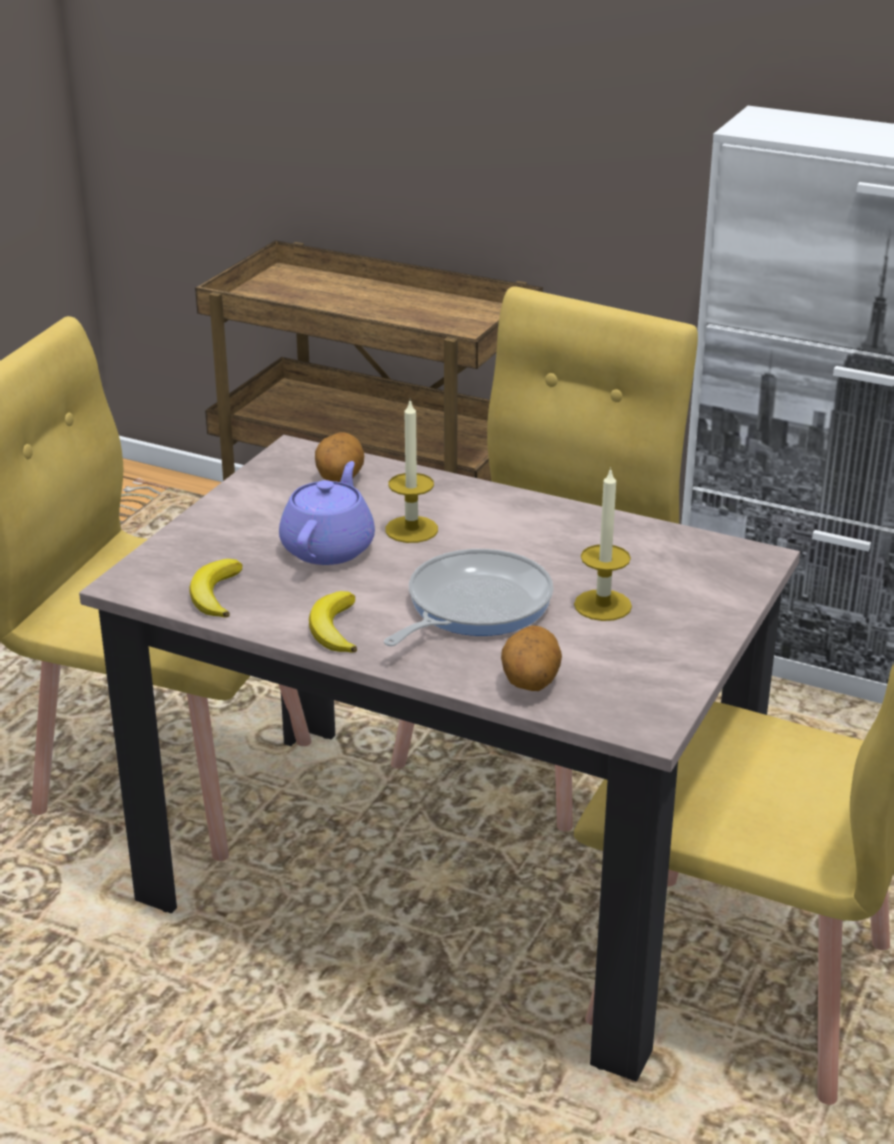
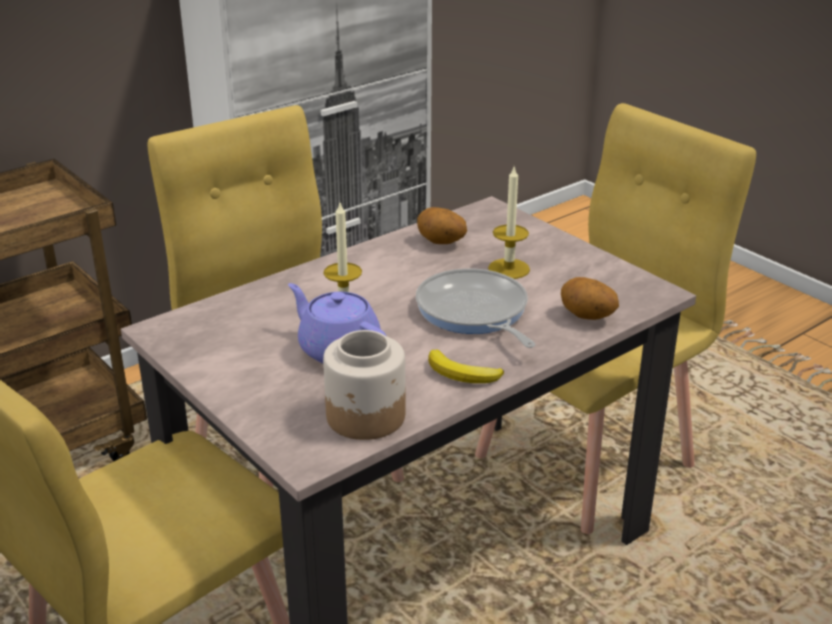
camera: 65 degrees left, 0 degrees up
(215, 594) = (366, 417): banana -> jar
(339, 480) = (233, 320): potato -> potato (441, 243)

